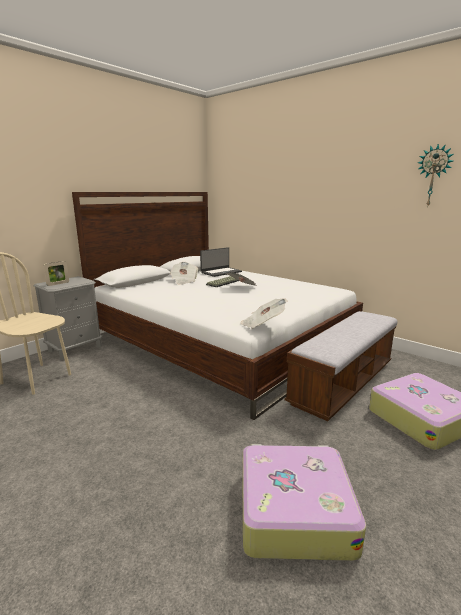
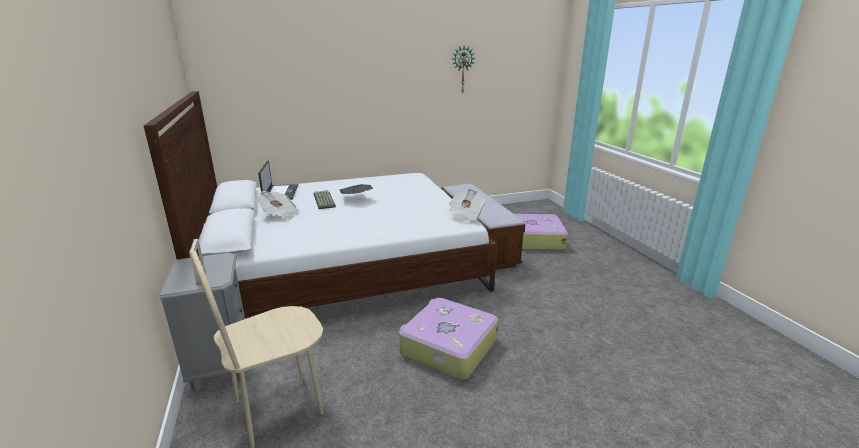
camera: 60 degrees left, 5 degrees up
(293, 510) = (588, 307): suitcase -> suitcase (447, 347)

